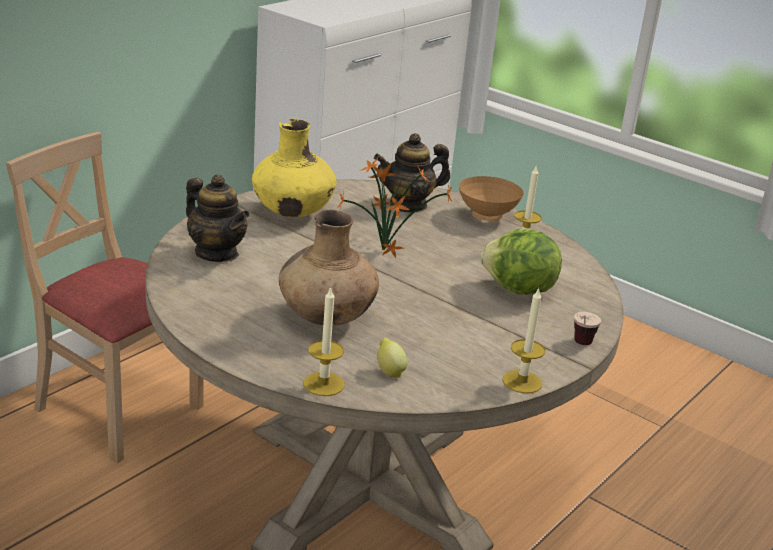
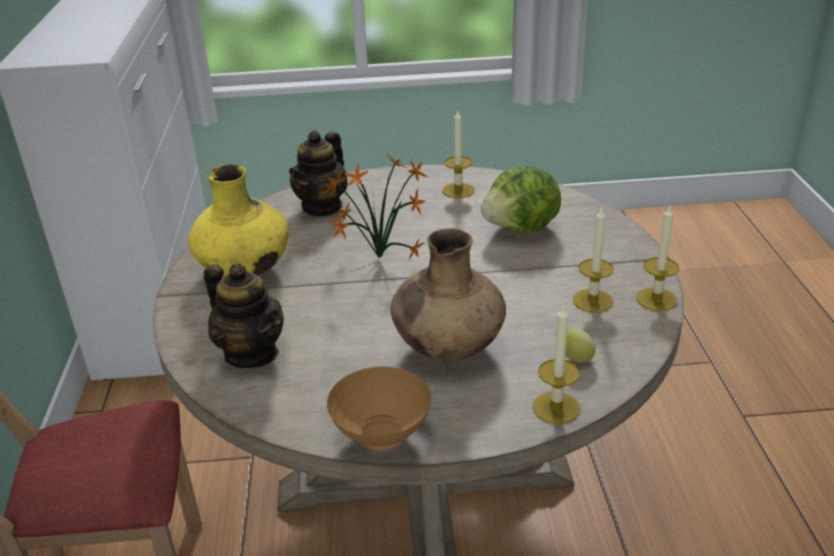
camera: 40 degrees left, 5 degrees up
(217, 253) = (252, 353): teapot -> teapot turned 45 degrees clockwise
(473, 354) = (592, 301): none -> candle
(486, 217) = (395, 183): brown bowl -> brown bowl (382, 437)
(580, 346) = (632, 246): cup -> none

